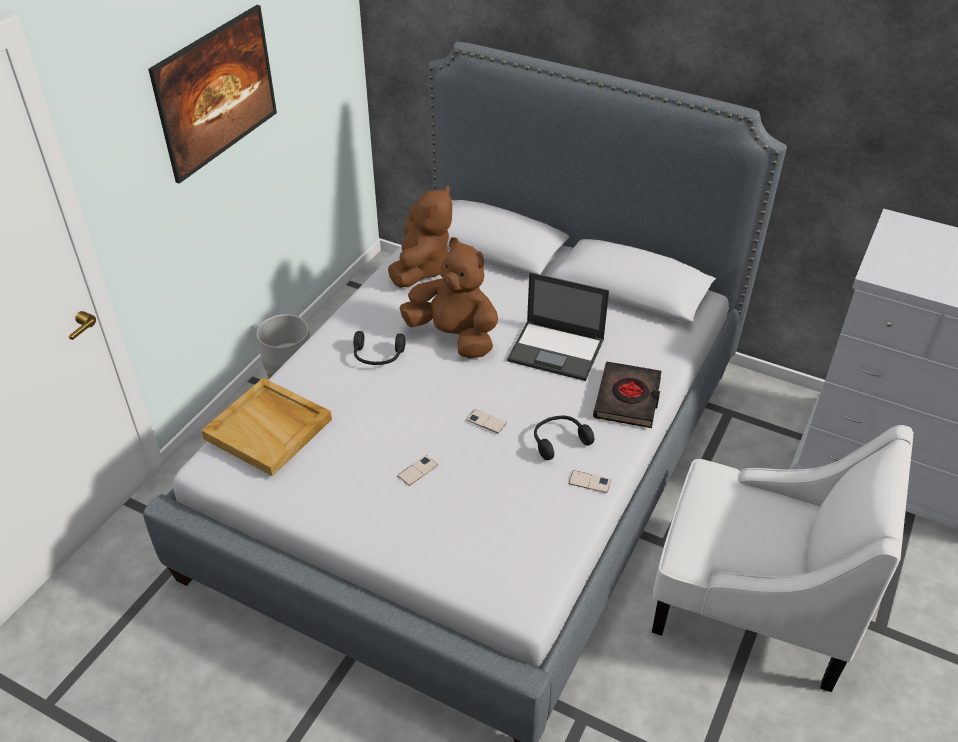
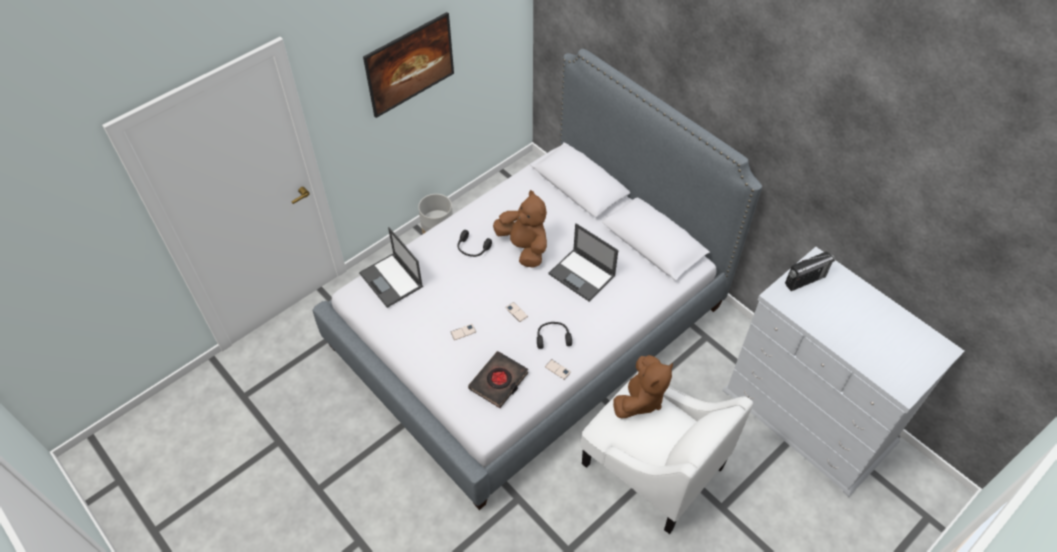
camera: 20 degrees right, 10 degrees up
(269, 429) = (392, 280): beige tray -> laptop
(422, 268) = (526, 191): brown plush toy -> brown plush toy (640, 399)
(628, 399) = (609, 322): black book -> black book (499, 381)
(900, 247) = (805, 280): none -> radio

